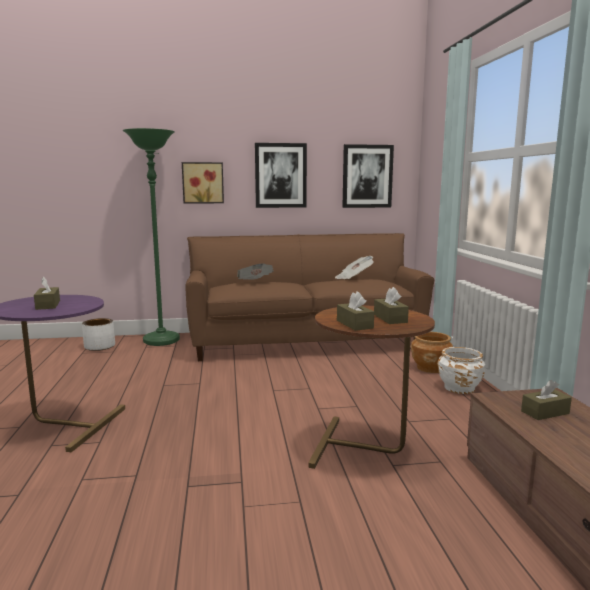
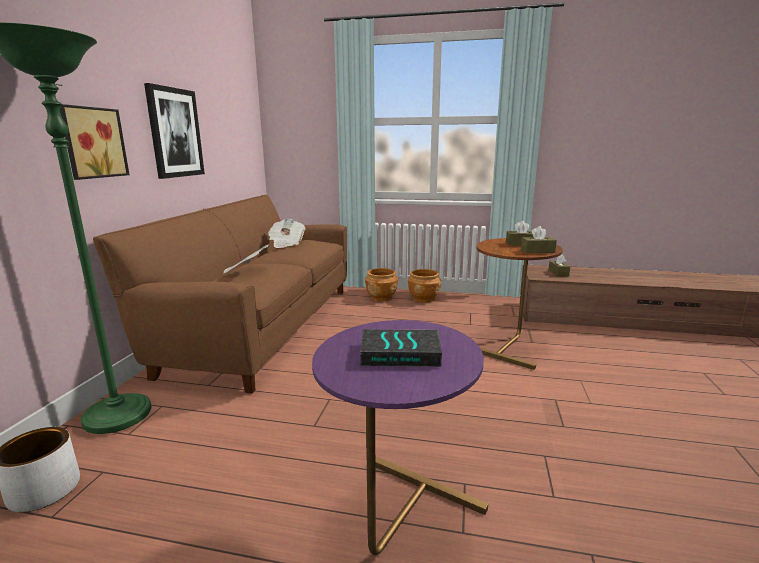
camera: 70 degrees left, 5 degrees up
(48, 305) = (401, 353): brown tissue box -> book
(367, 176) = (236, 136): picture -> none
(459, 387) = (423, 299): white planter -> brown planter

